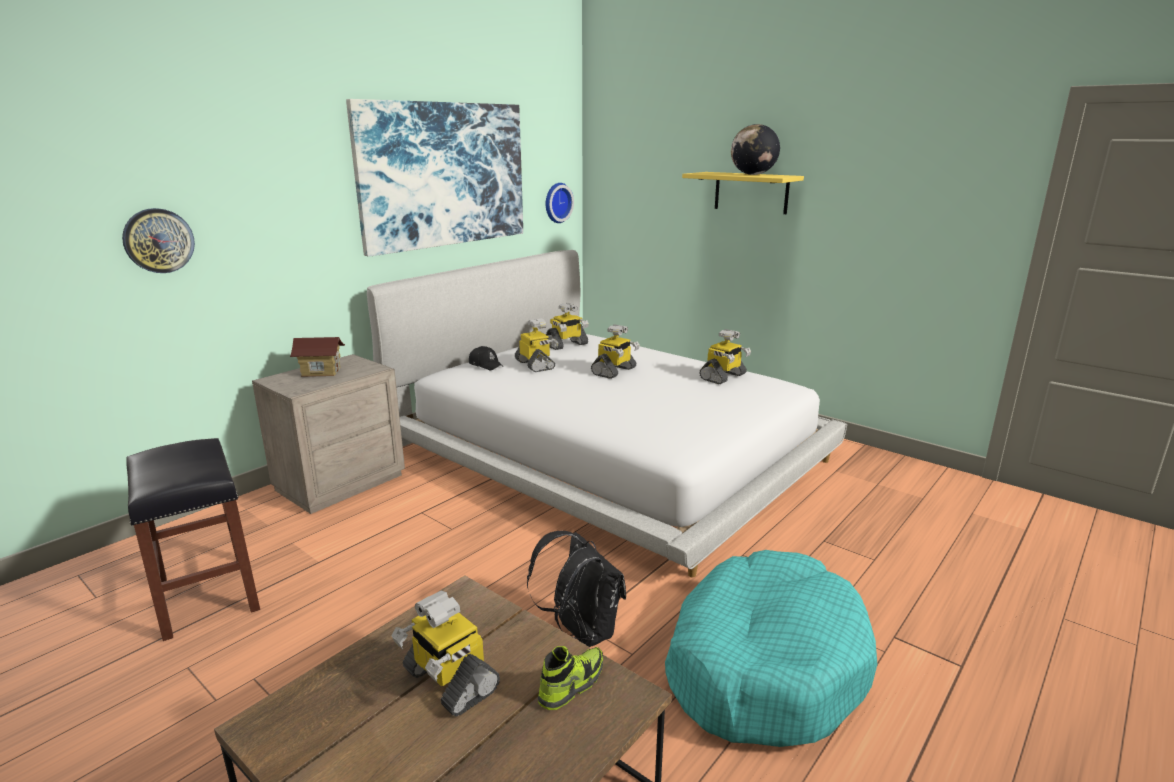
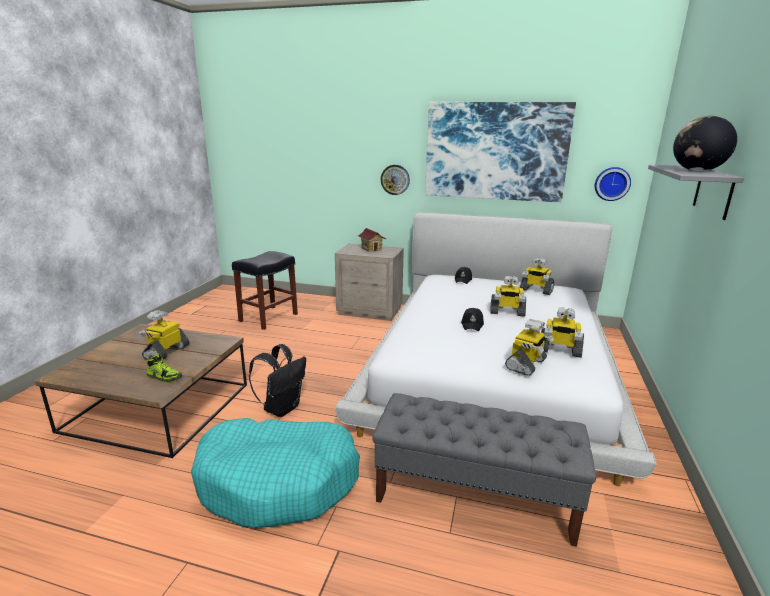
camera: 65 degrees right, 0 degrees up
(158, 240) = (326, 169): wall clock -> wall clock (395, 179)
(535, 365) = (482, 290): toy robot -> toy robot (526, 365)
(632, 393) = (472, 324): none -> black cap
(751, 192) = (713, 192): yellow shelf -> grey shelf
(826, 530) = (475, 496): none -> grey bench

